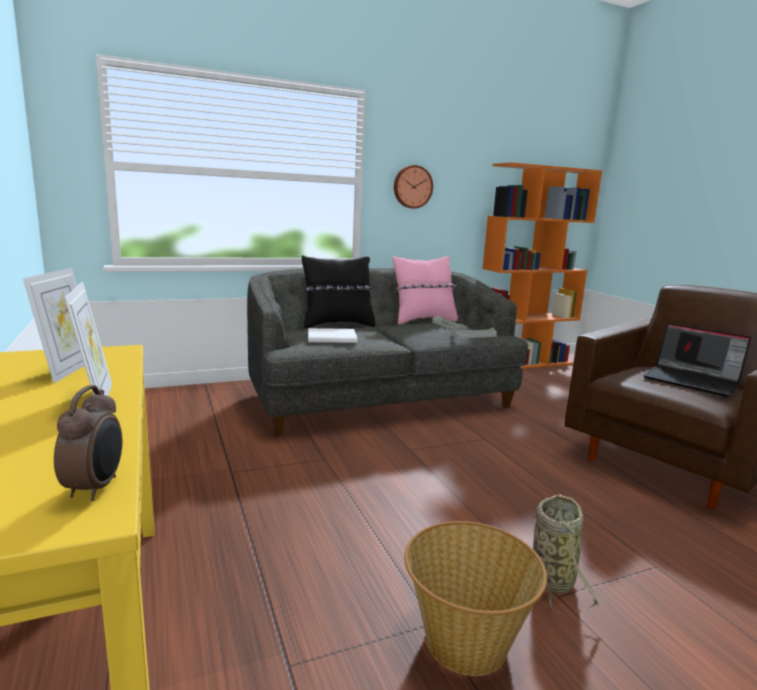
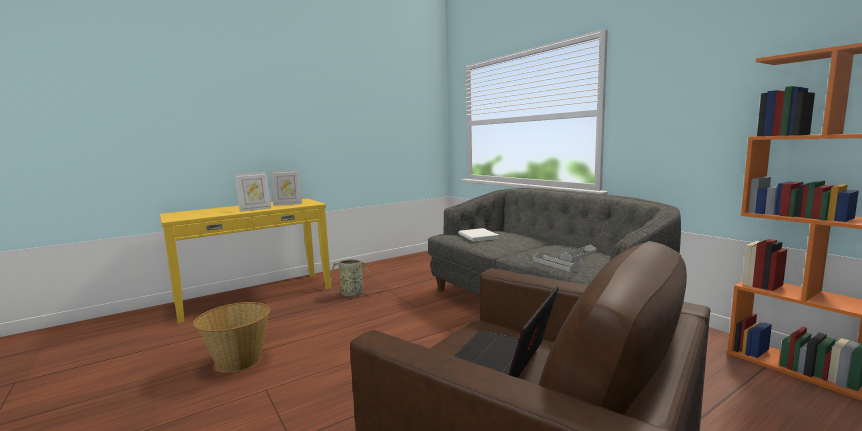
camera: 80 degrees right, 5 degrees down
(96, 488) = (187, 217): alarm clock -> none
(337, 324) = (529, 234): black pillow -> none
(412, 187) = (655, 110): wall clock -> none
(423, 320) = (599, 250): pink pillow -> none
(551, 576) = (285, 388): basket -> basket (353, 294)

